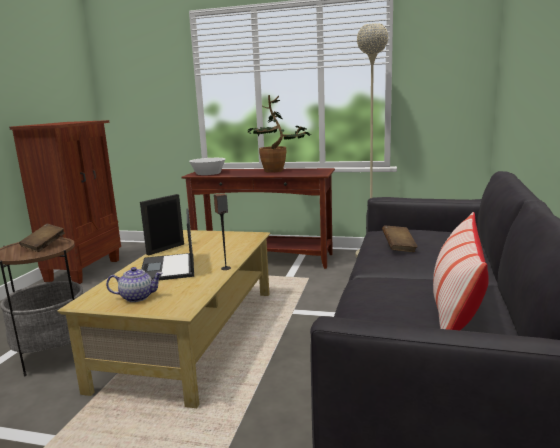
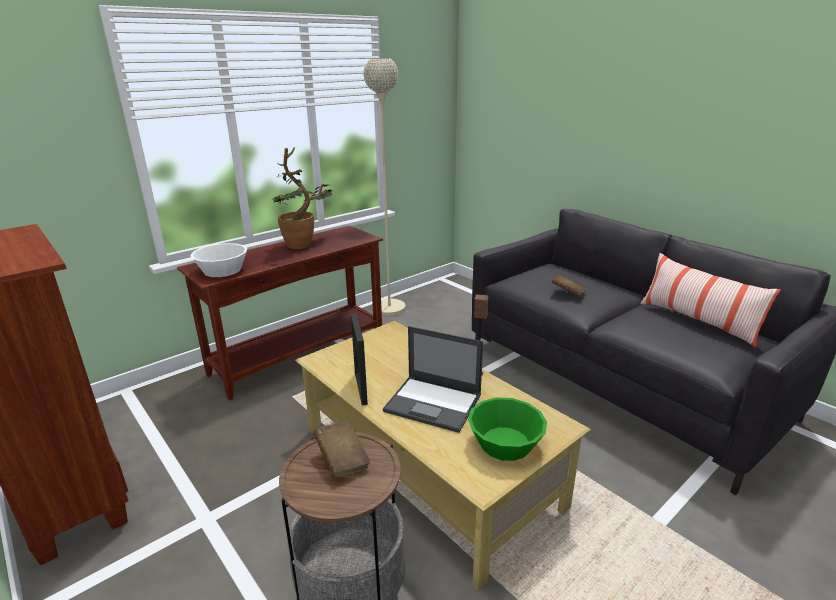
camera: 55 degrees left, 10 degrees up
(137, 297) = (505, 443): teapot -> green bowl

